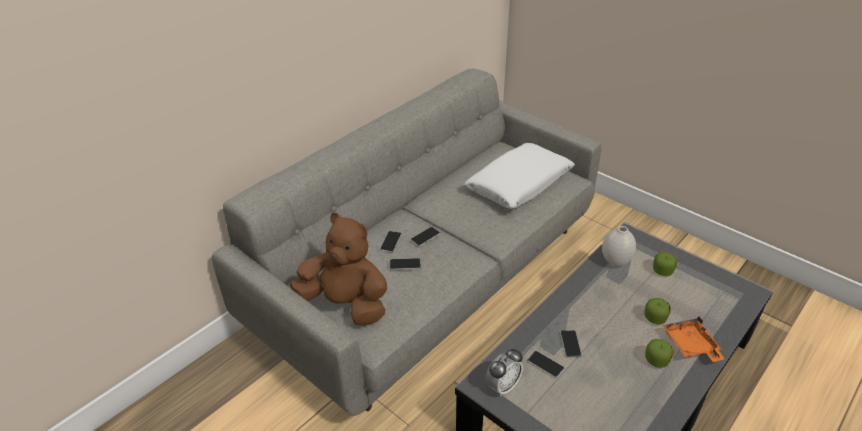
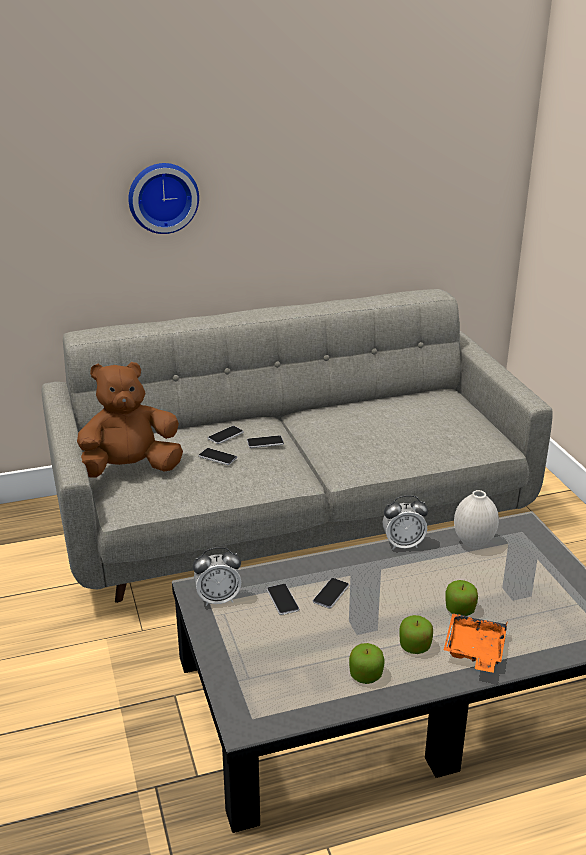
camera: 30 degrees right, 10 degrees down
(281, 54) = (162, 197): none -> wall clock
(346, 304) = (129, 470): brown plush toy -> brown plush toy turned 75 degrees counterclockwise
(519, 184) = (423, 430): white pillow -> none
(576, 282) = (403, 544): none -> alarm clock
(662, 271) = (524, 571): apple -> apple (366, 675)

